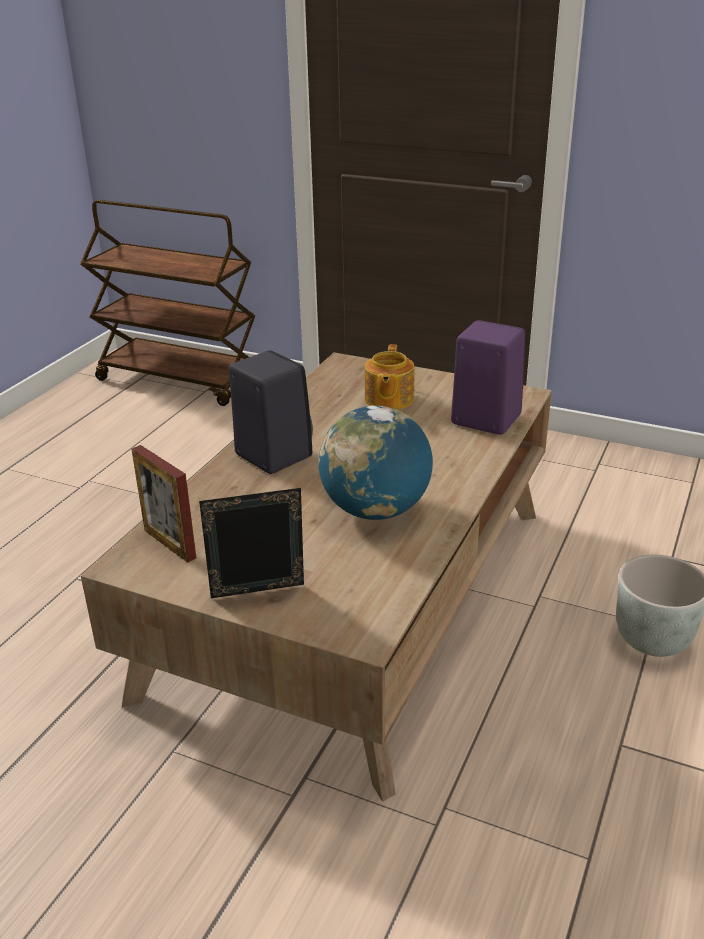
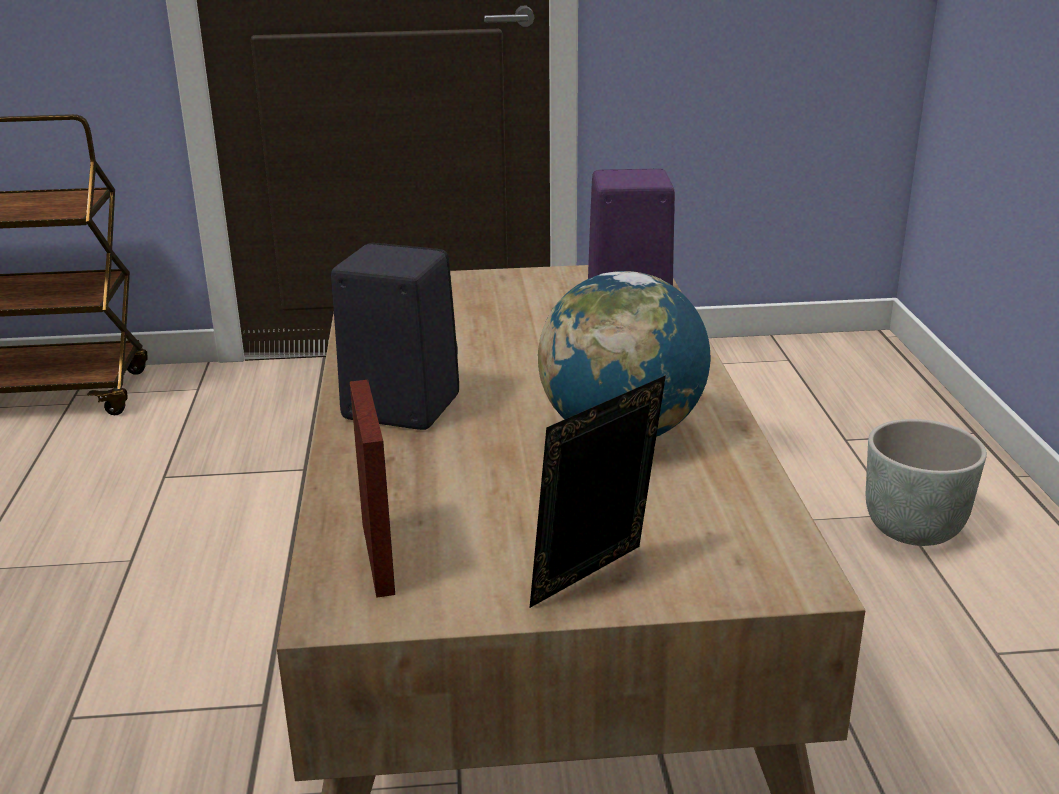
camera: 30 degrees left, 5 degrees down
(170, 544) = (378, 558): picture frame -> picture frame turned 120 degrees counterclockwise
(388, 399) = (481, 310): teapot -> none

